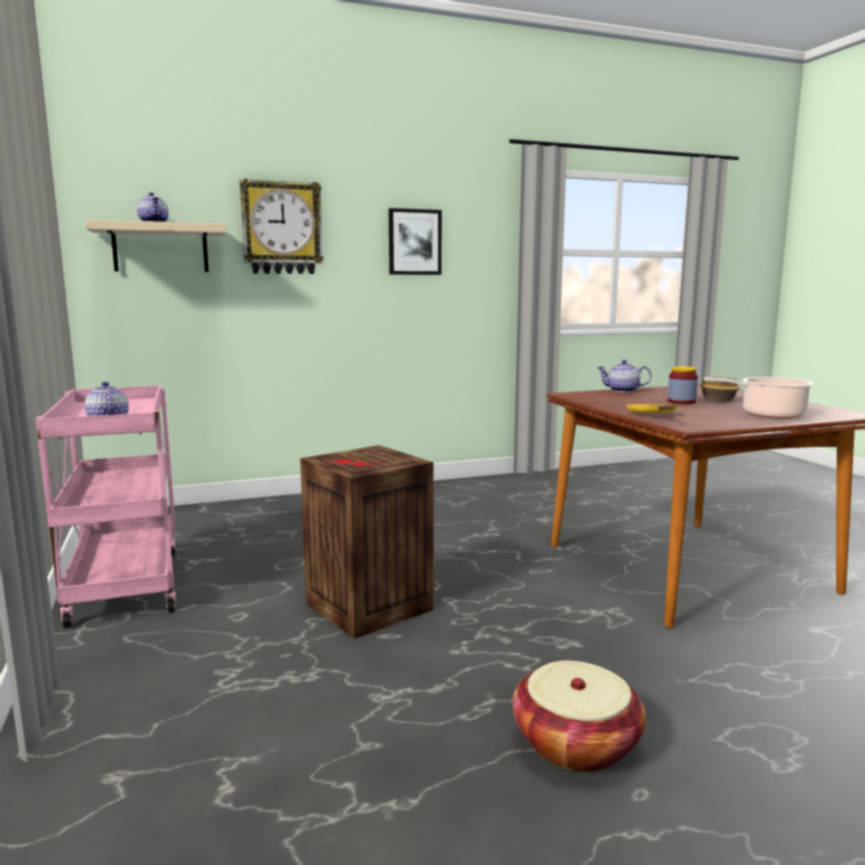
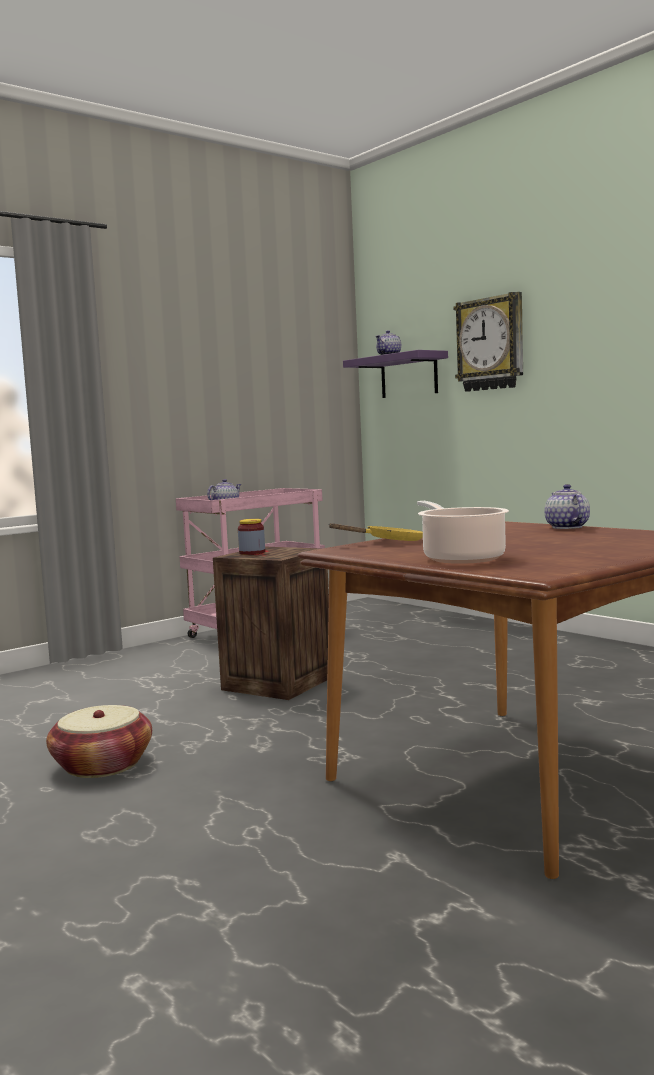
camera: 70 degrees right, 5 degrees down
(160, 248) = (409, 375): beige shelf -> purple shelf
(414, 242) = (618, 338): picture -> none
(681, 402) = (512, 540): jar -> jar (252, 553)
(718, 400) = (555, 545): bowl -> none

